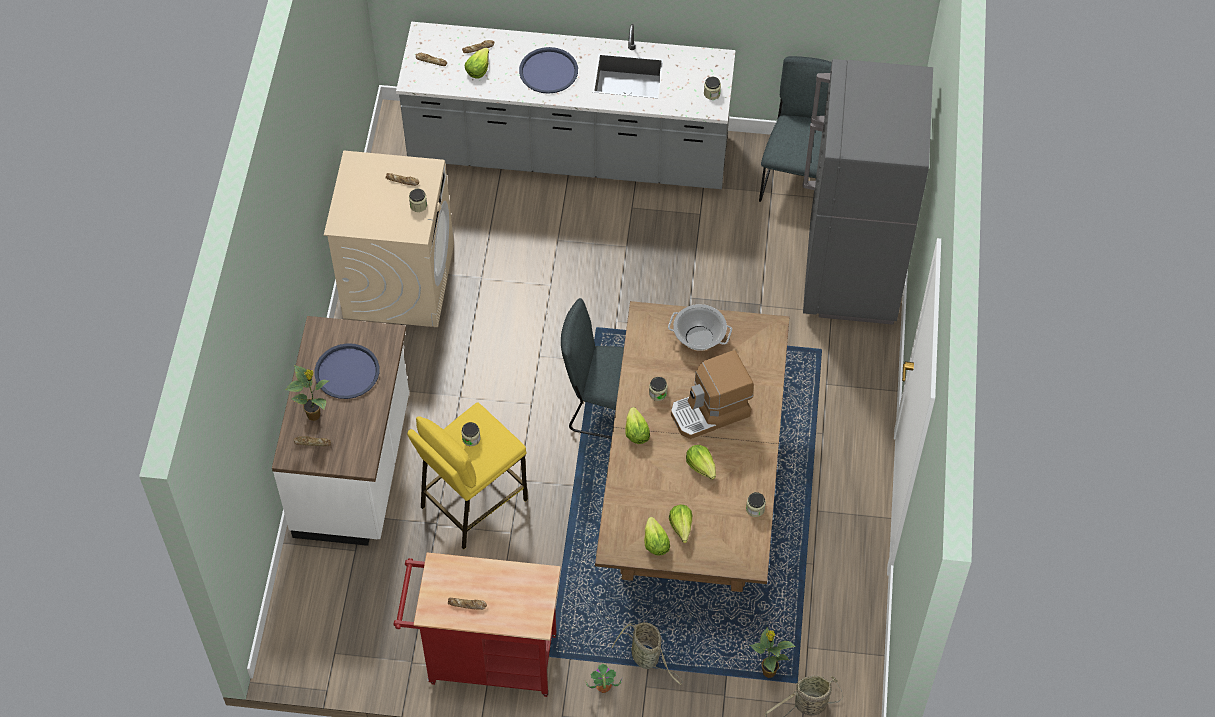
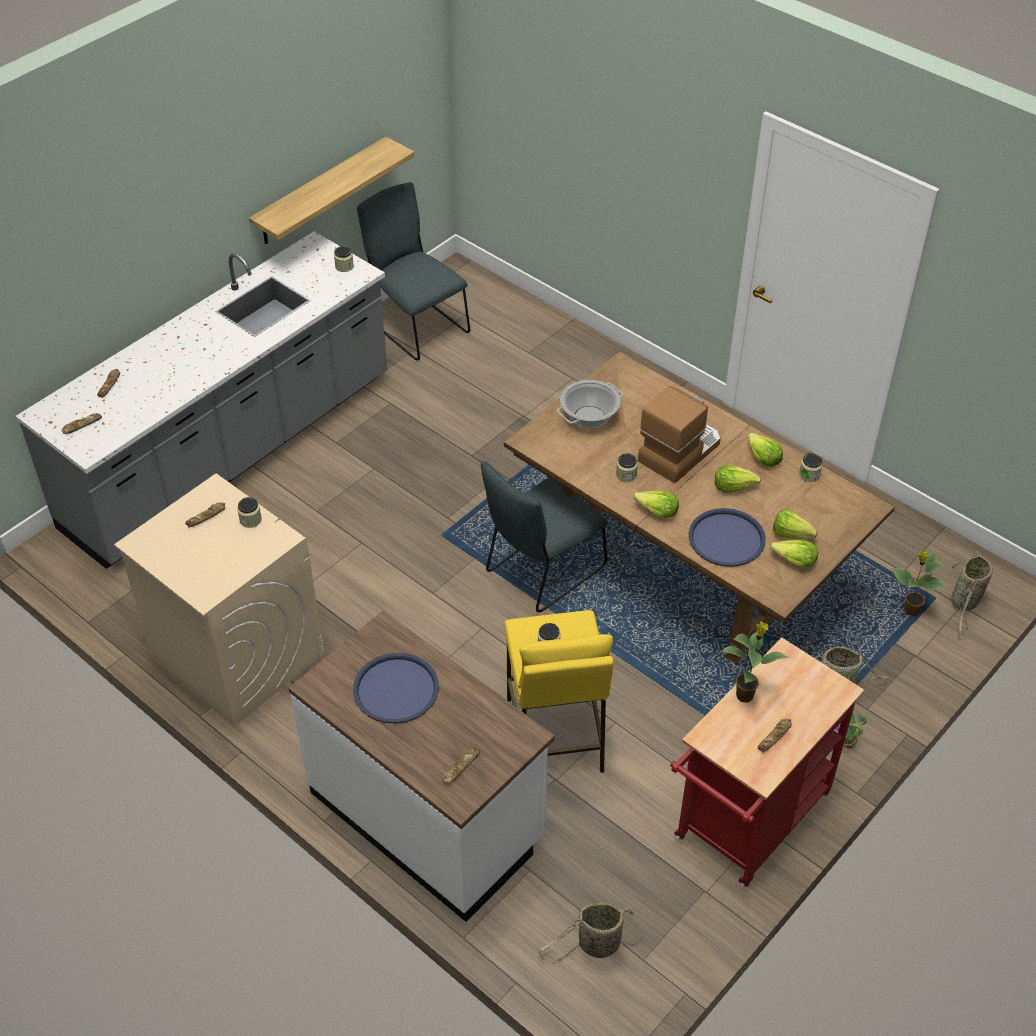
camera: 55 degrees left, 10 degrees down
(314, 415) = (426, 747): potted plant -> potted plant (745, 694)
(326, 620) = (596, 945): none -> basket
(478, 69) = (133, 397): lettuce -> lettuce (762, 458)
(548, 71) = (195, 352): blue tray -> blue tray (726, 538)
(710, 412) = (679, 451): coffee machine -> coffee machine turned 150 degrees counterclockwise
(755, 27) = (321, 192): none -> shelf
(851, 276) = (548, 348): grey fridge -> none

